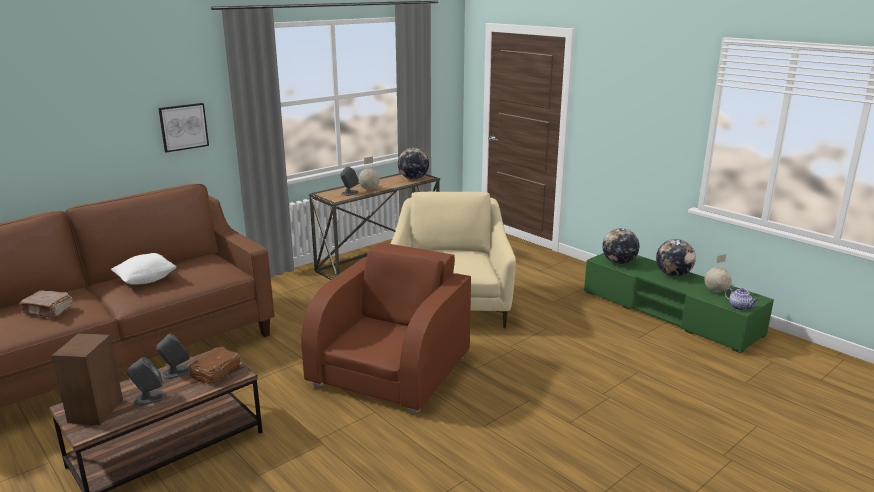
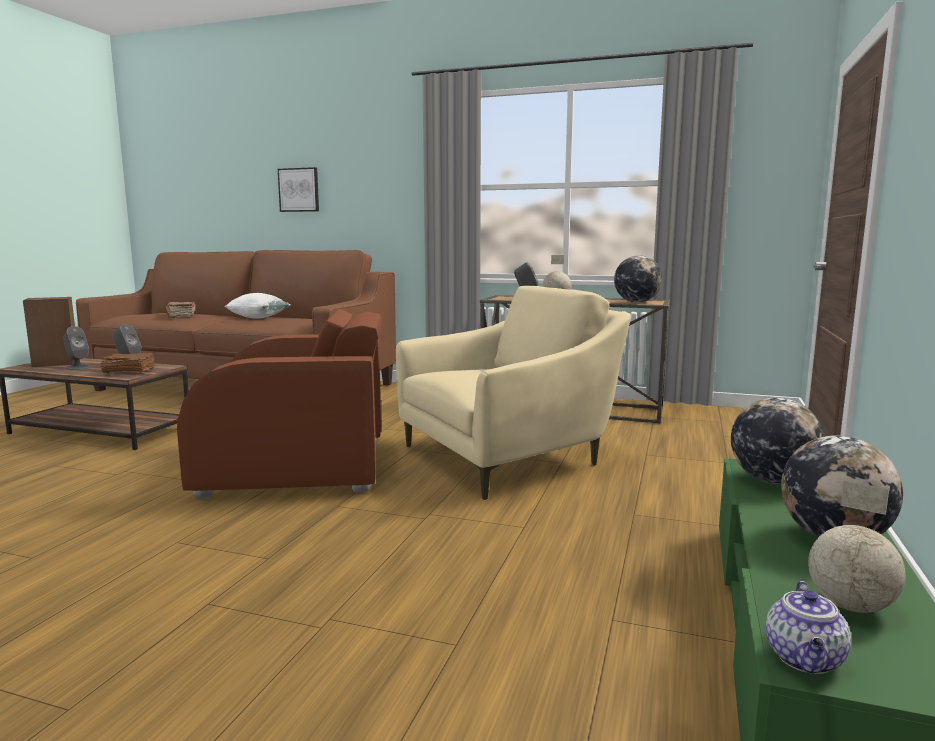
camera: 60 degrees right, 10 degrees down
(183, 127) = (385, 200): picture -> picture (299, 190)

